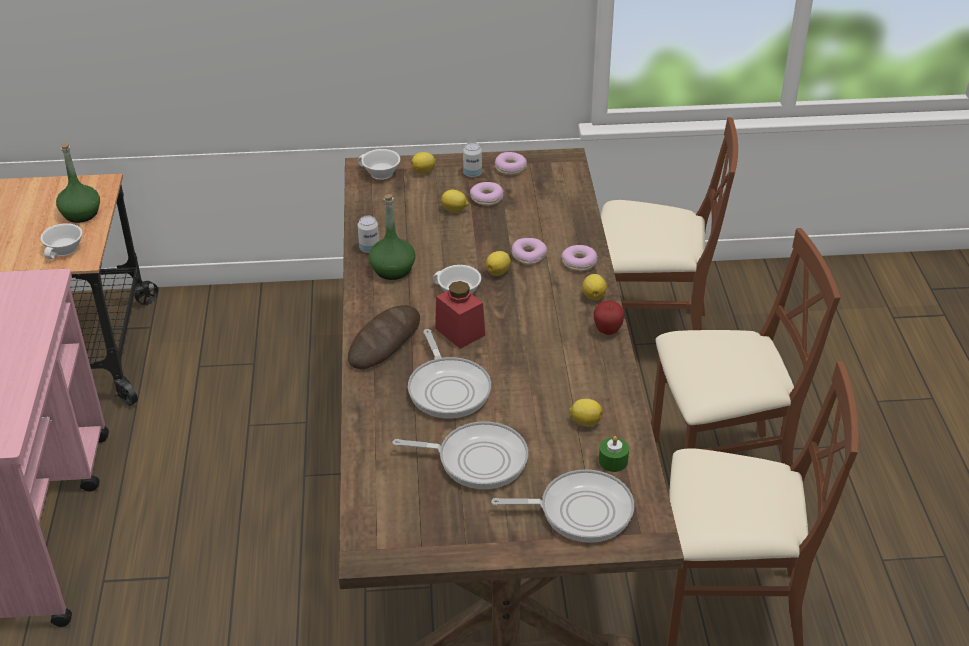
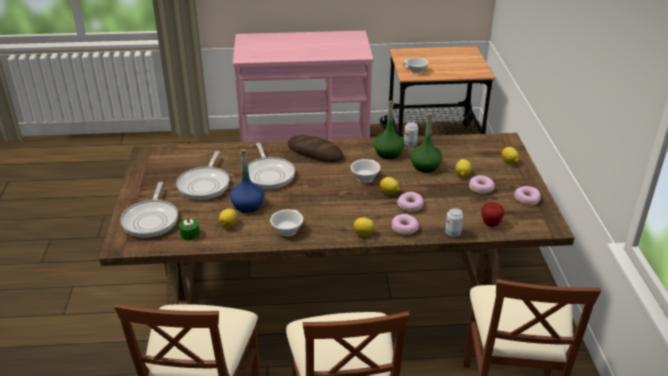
camera: 90 degrees right, 5 degrees down
(81, 214) = (450, 71): green bottle -> green bottle (425, 166)
(379, 174) = (500, 145): white cup -> white cup (286, 229)
(448, 388) = (269, 174): frying pan -> frying pan turned 90 degrees counterclockwise
(460, 332) = (323, 178): red jar -> none
(472, 174) = (513, 182): can -> can (452, 233)
(535, 406) = (248, 205): none -> blue bottle
(607, 331) = (322, 238): apple -> apple (490, 224)

